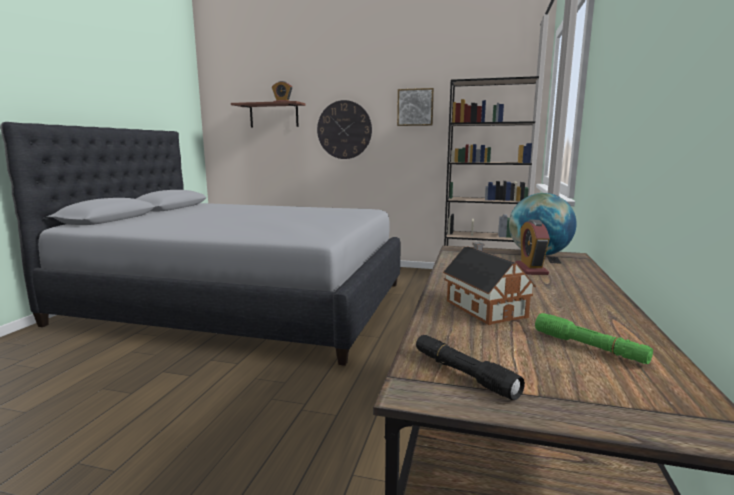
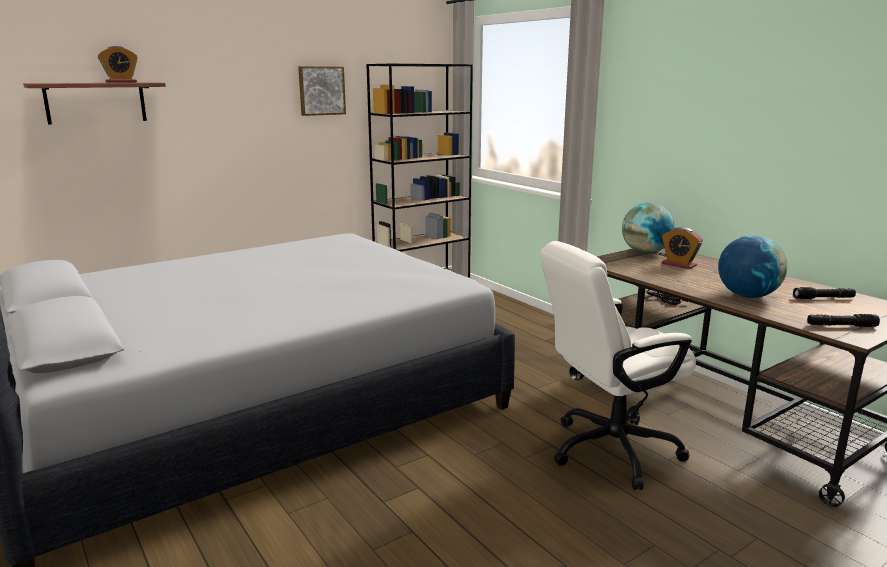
camera: 50 degrees left, 5 degrees up
(325, 434) = (608, 452): none -> white office chair
(344, 130) = (225, 123): wall clock -> none
(484, 307) = (747, 296): toy house -> globe
(589, 347) = (823, 298): green flashlight -> black flashlight

